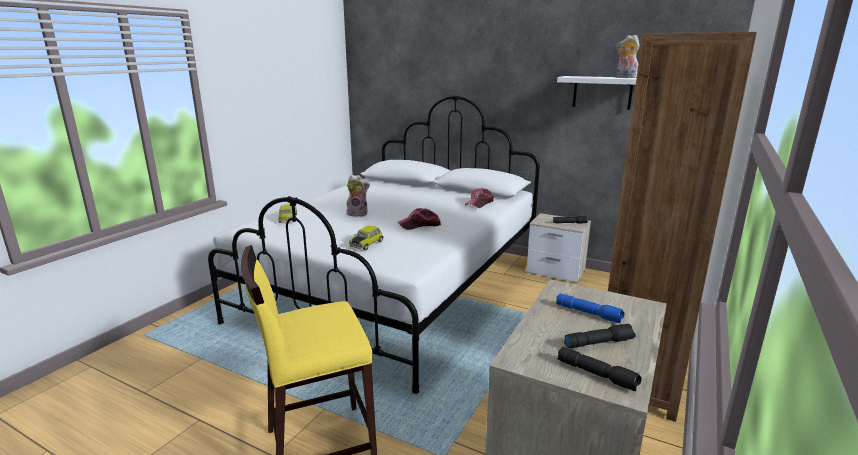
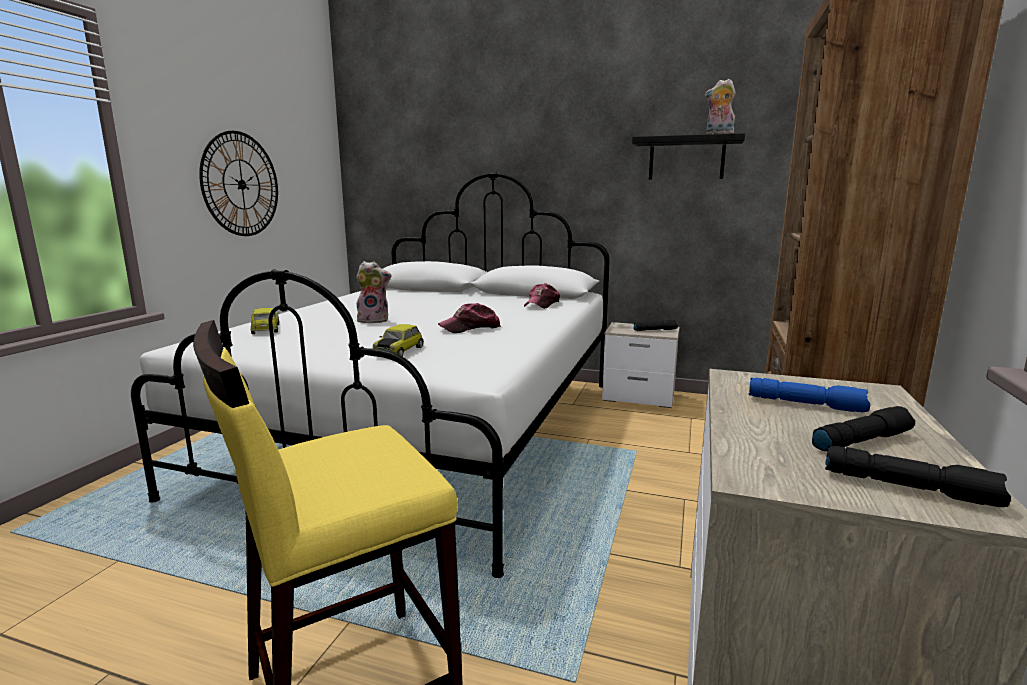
camera: 10 degrees left, 5 degrees down
(276, 108) = (241, 184): none -> wall clock
(602, 92) = (686, 158): white shelf -> black shelf

